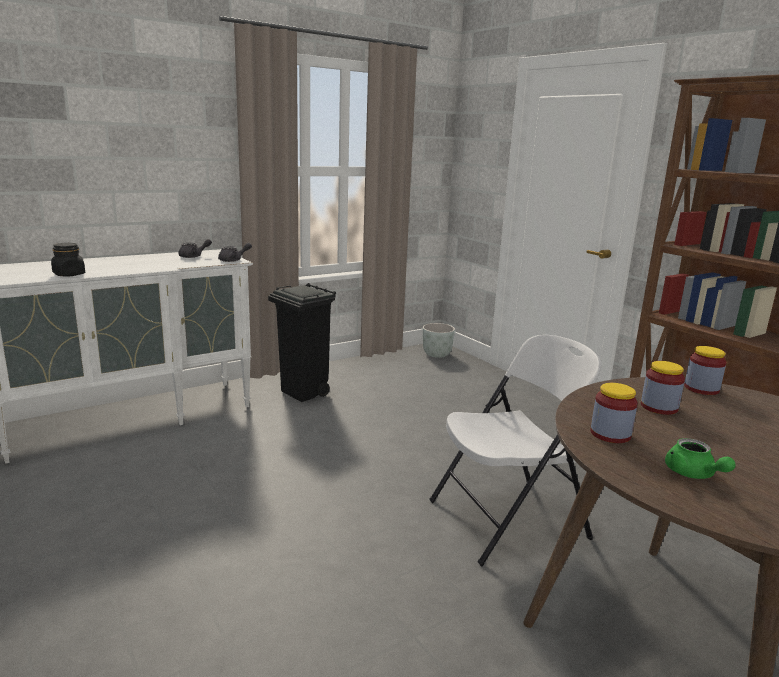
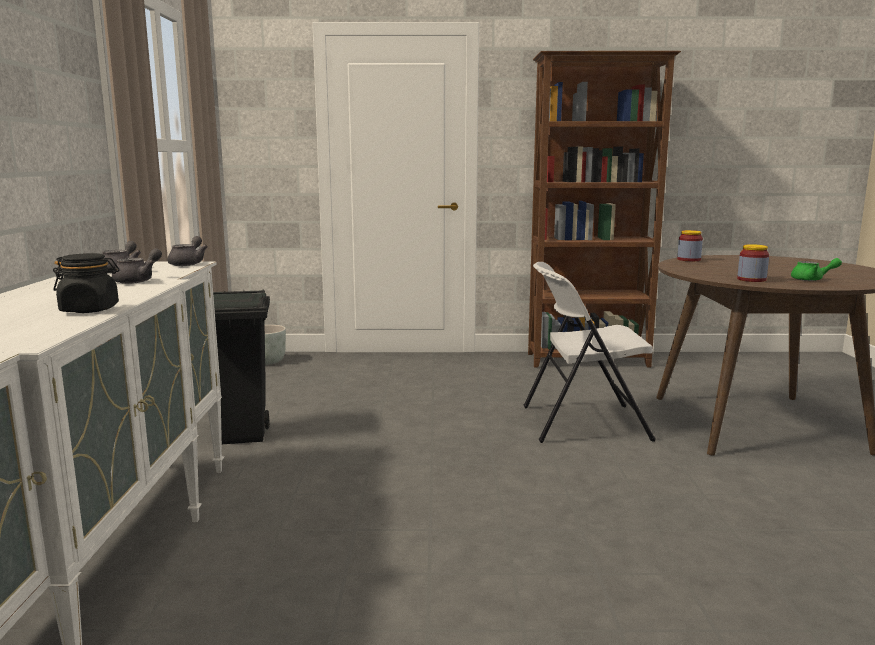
camera: 55 degrees left, 5 degrees down
(162, 264) = (138, 280): none -> grey teapot
(508, 519) = (584, 423): white chair -> white chair turned 105 degrees counterclockwise
(659, 407) = (714, 268): jar -> none

